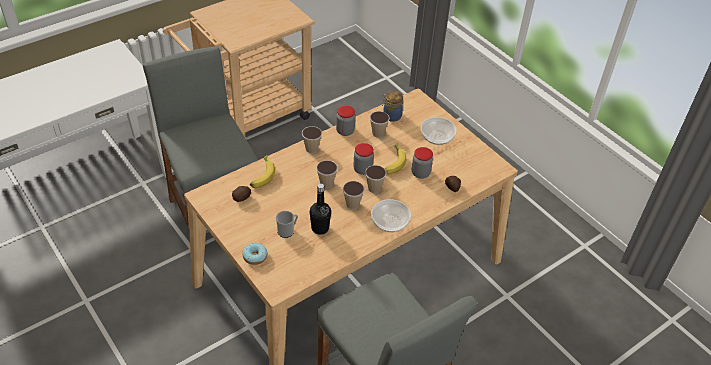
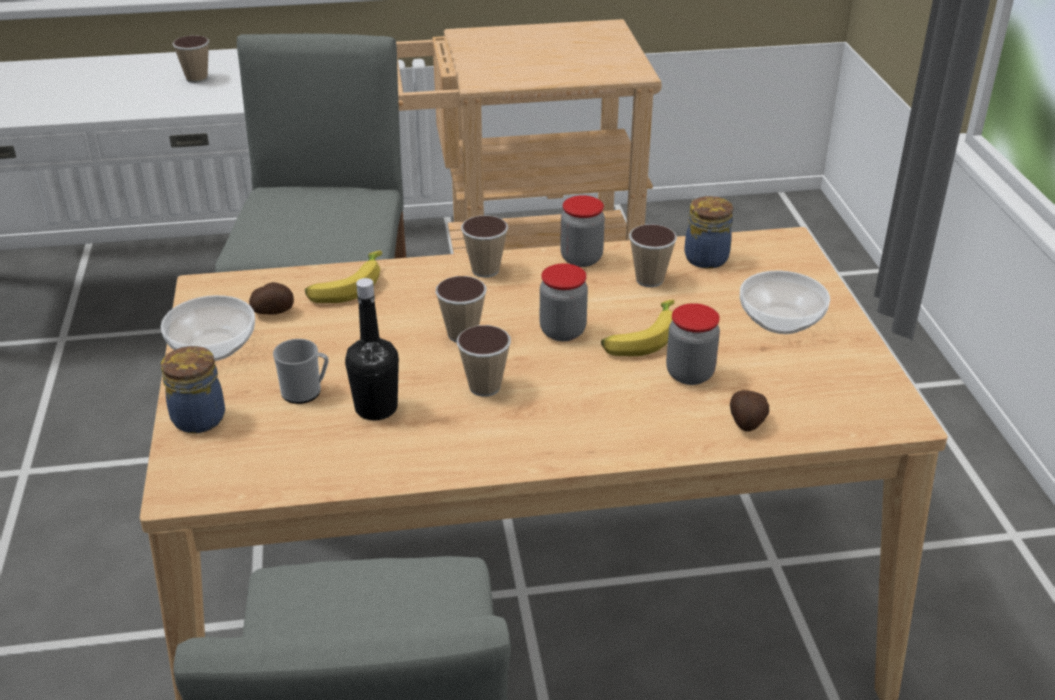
camera: 30 degrees right, 10 degrees down
(255, 257) = (198, 417): donut -> jar
(374, 188) = (558, 372): cup -> cup (197, 78)
(389, 223) = (537, 445): bowl -> bowl (212, 346)

